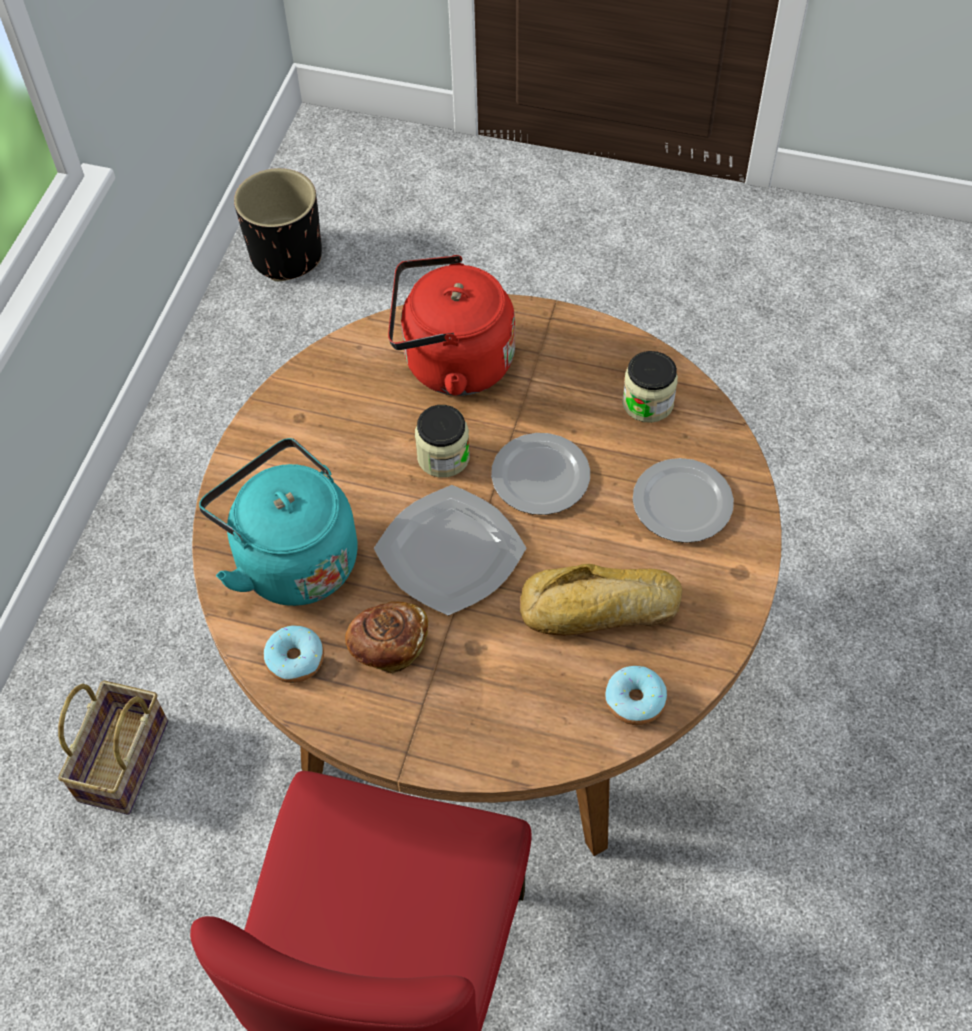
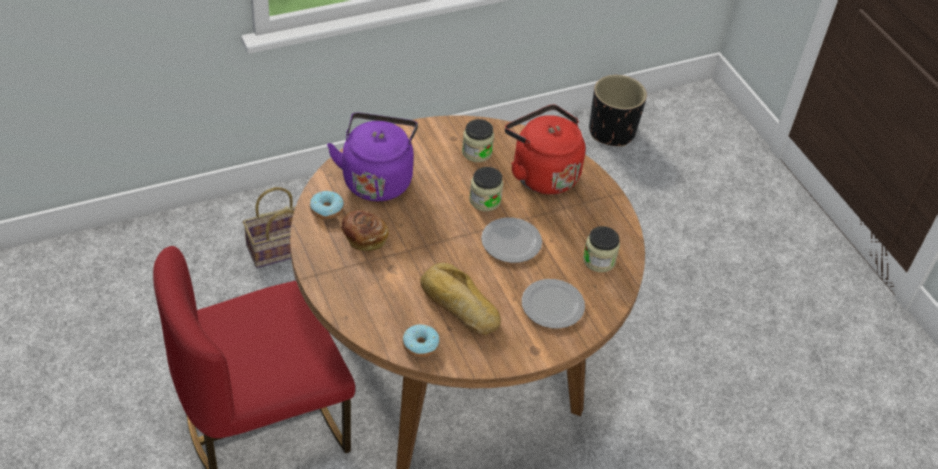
camera: 45 degrees right, 10 degrees down
(292, 558) = (377, 178): turquoise kettle -> purple kettle
(349, 408) = (476, 152): none -> jar
(450, 554) = (434, 232): plate -> none

